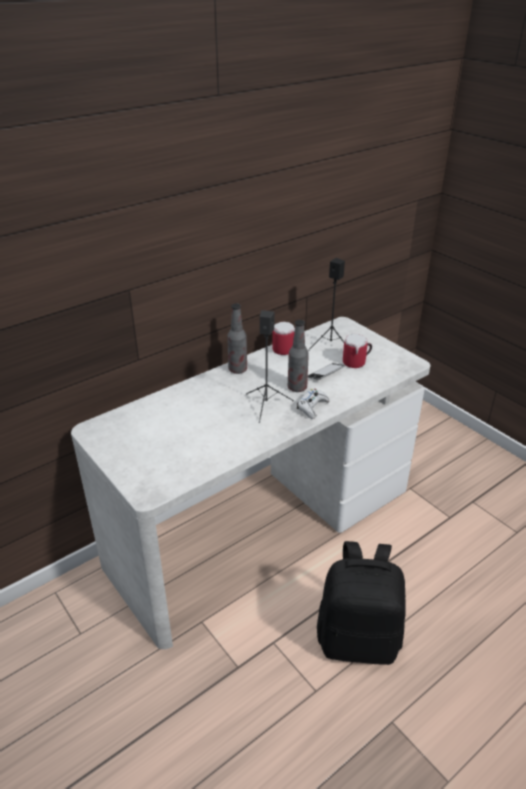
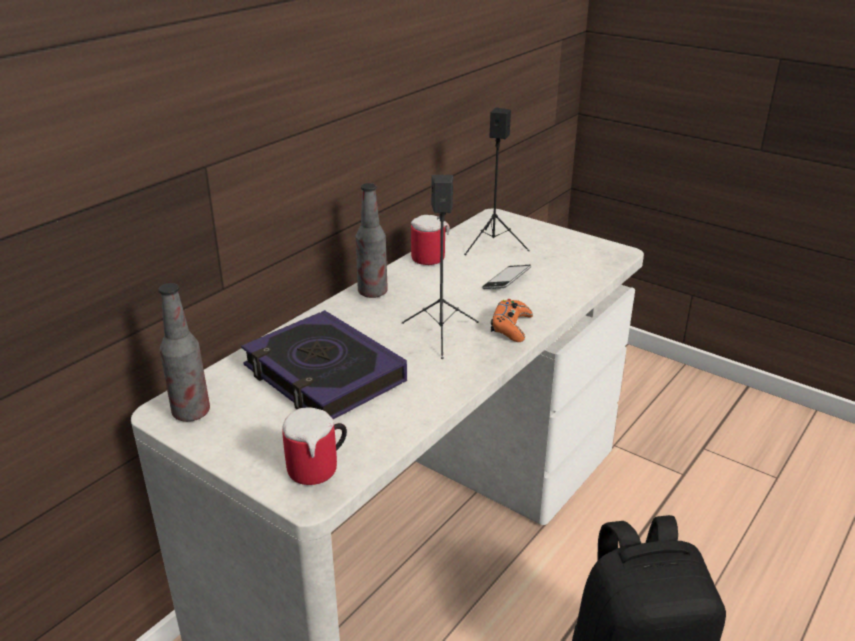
camera: 15 degrees left, 5 degrees down
(185, 421) = (323, 375): none -> book
(297, 388) = (475, 304): bottle -> bottle (191, 413)
(312, 407) = (511, 327): white game controller -> orange game controller
(357, 362) = (543, 261): mug -> mug (320, 468)

